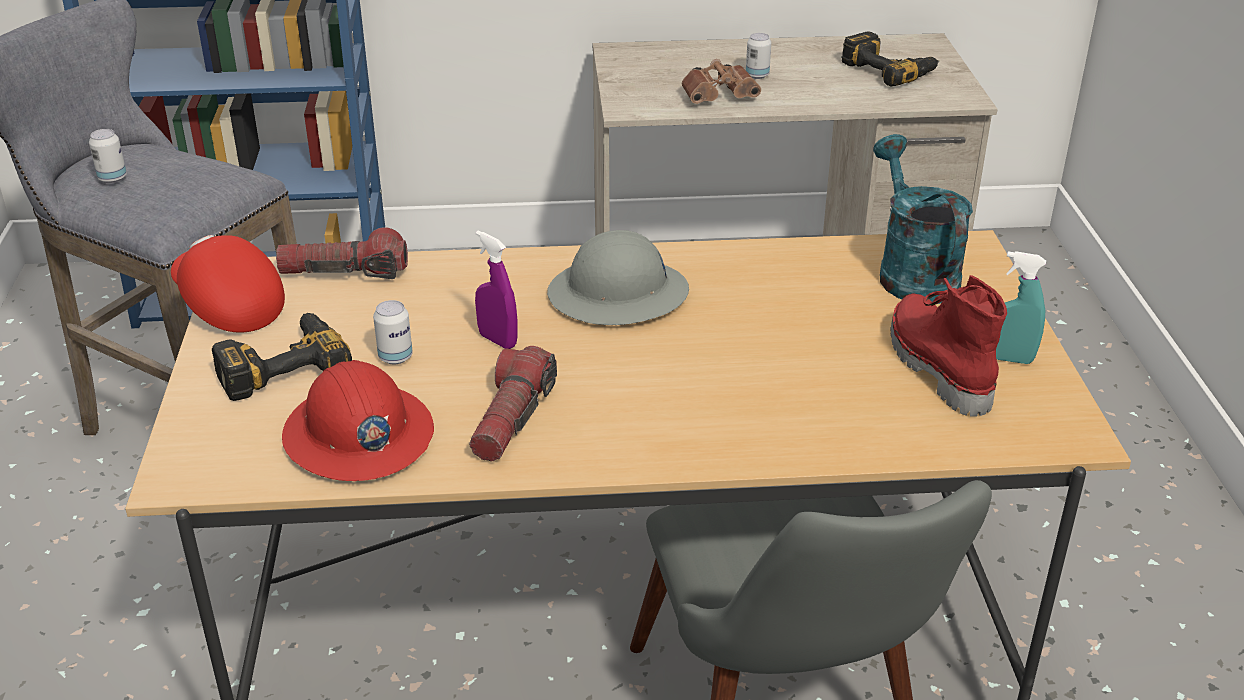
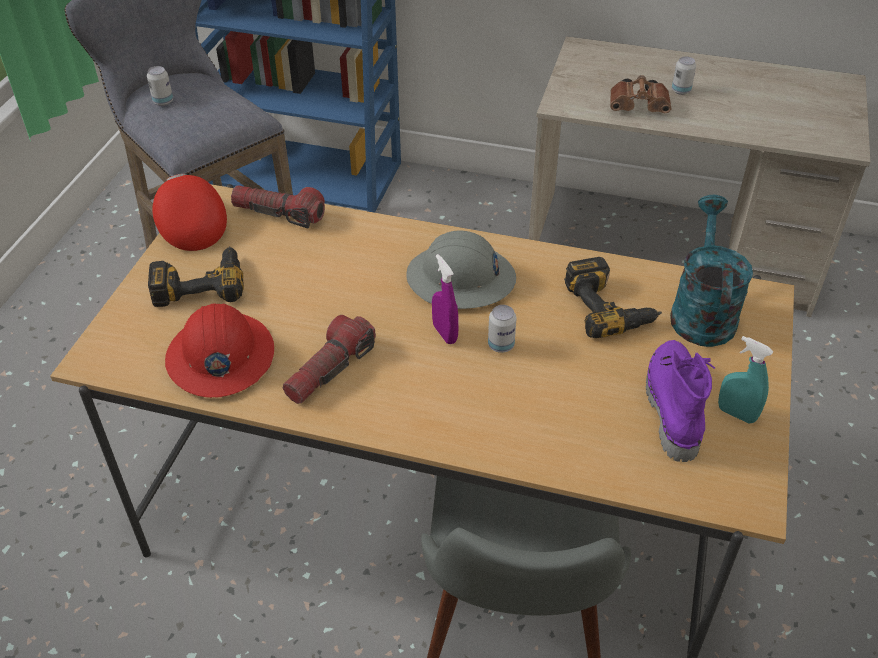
camera: 20 degrees right, 10 degrees up
(395, 357) = (277, 296): can -> can (501, 345)
(497, 340) = (354, 299): purple spray bottle -> purple spray bottle (445, 334)
(890, 70) = (797, 105): power drill -> power drill (610, 307)
(936, 368) = (671, 407): red boot -> purple boot

